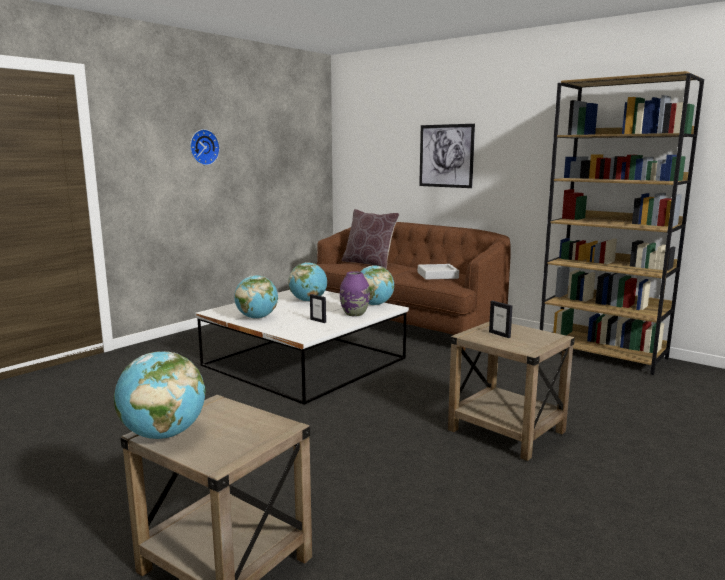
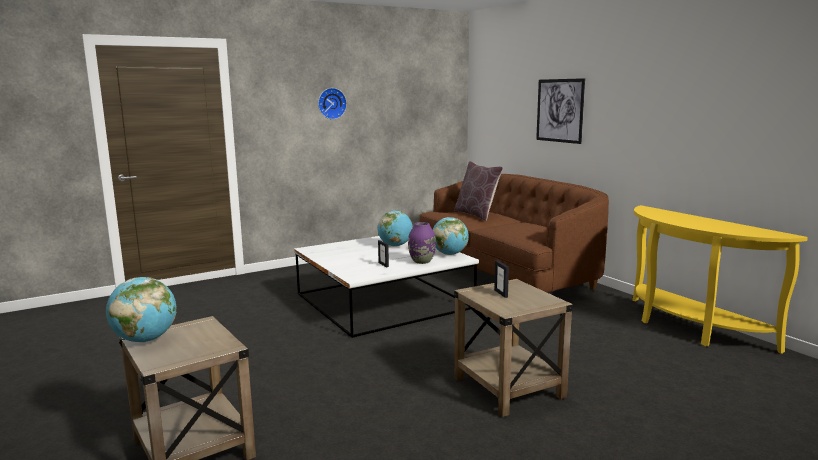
camera: 20 degrees right, 0 degrees up
(257, 318) = (336, 257): globe -> none
(437, 275) = (526, 230): grey tray -> none
(602, 354) = (688, 328): brown bookcase -> yellow console table

